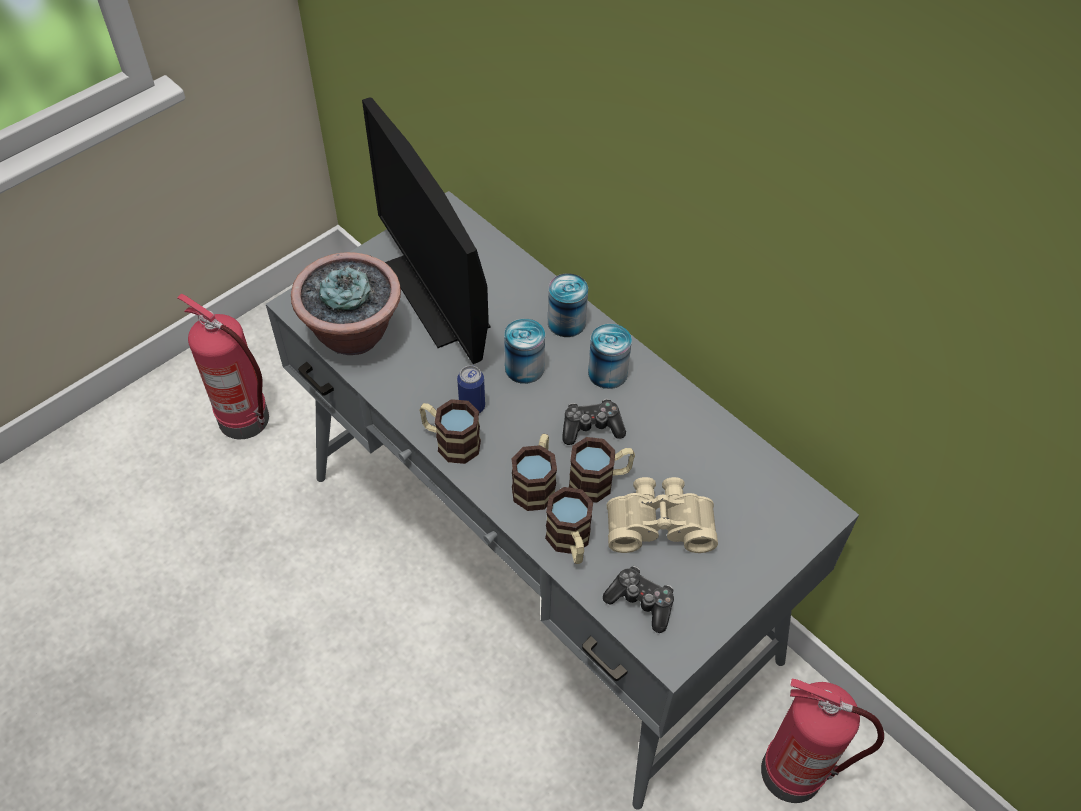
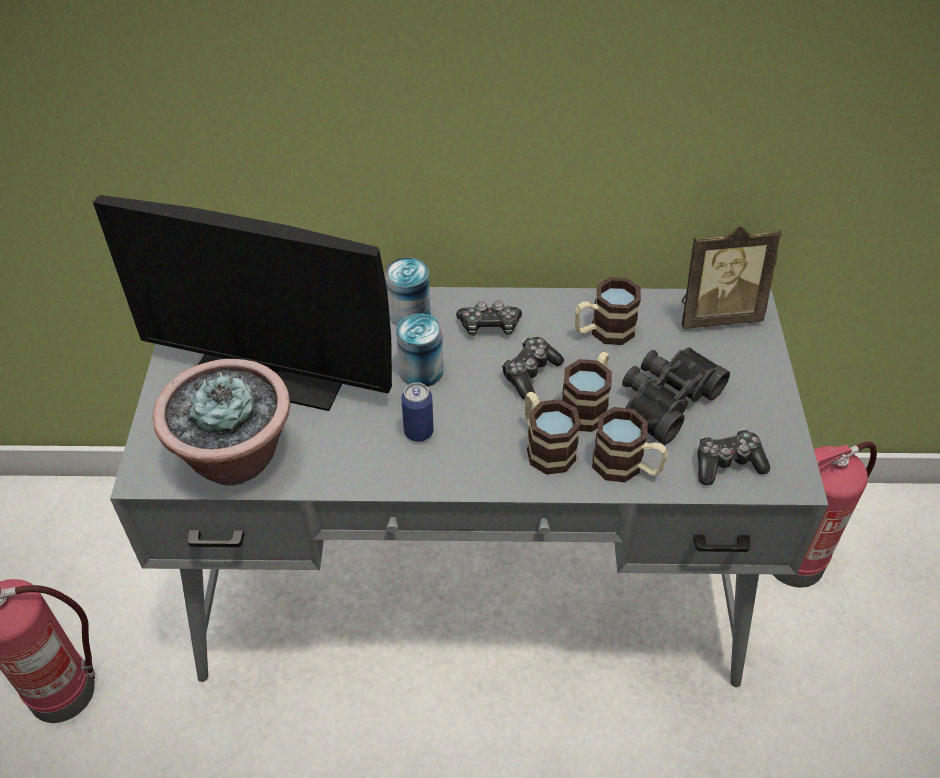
camera: 45 degrees left, 5 degrees down
(450, 441) = (437, 472): mug -> mug (603, 331)
(607, 373) = (489, 326): can -> game controller
(659, 522) = (664, 399): beige binoculars -> black binoculars
(785, 497) = (716, 314): none -> picture frame

